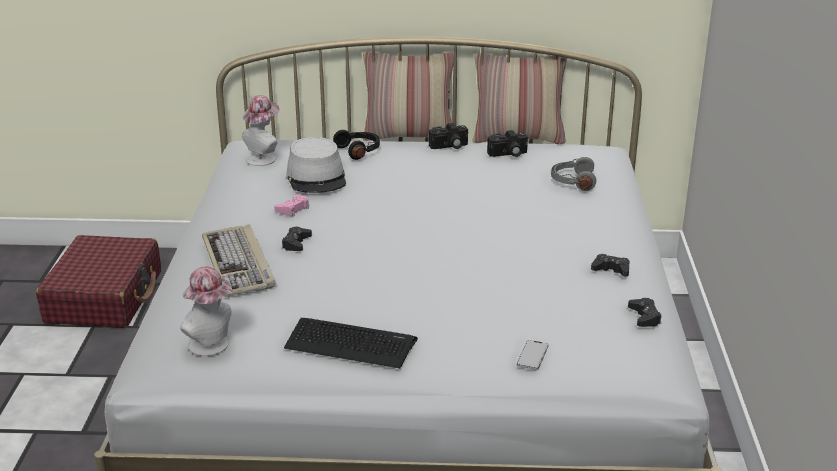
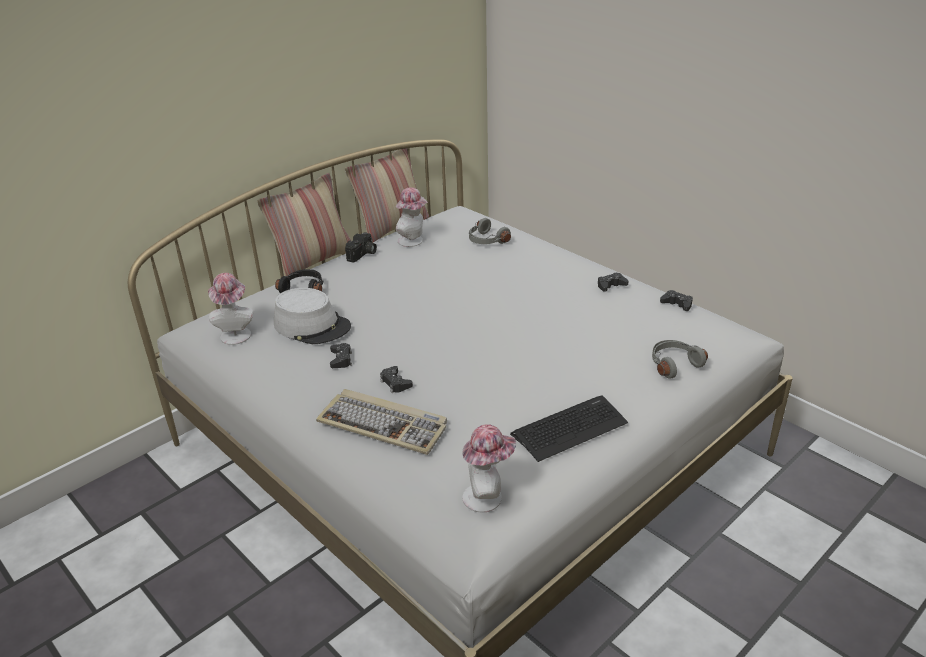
camera: 45 degrees left, 5 degrees up
(105, 297) = (110, 553): red suitcase -> none
(293, 209) = (341, 359): pink game controller -> black game controller
(508, 154) = (413, 241): camera -> hat
(532, 356) = (673, 364): phone -> grey headphones

